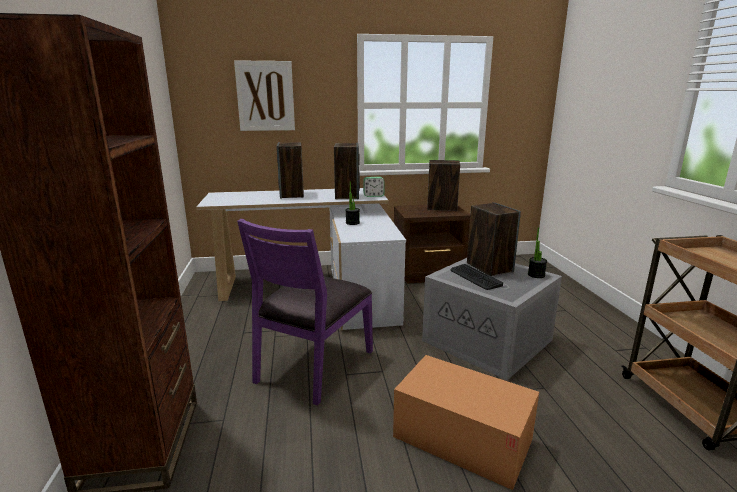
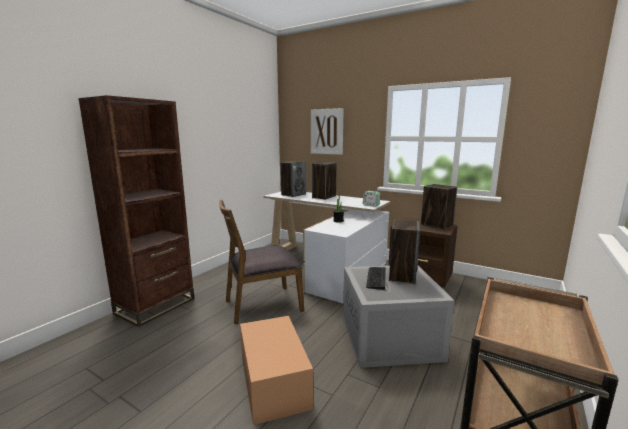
camera: 40 degrees right, 5 degrees down
(313, 366) = (262, 304): purple chair -> brown chair
(347, 196) = (353, 203): speaker -> speaker (293, 194)
(536, 275) = (430, 292): potted plant -> none

